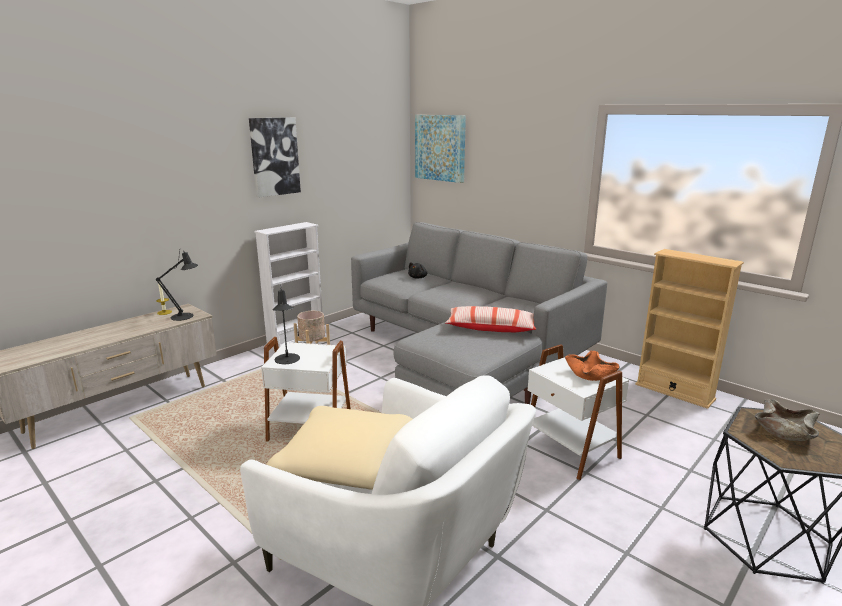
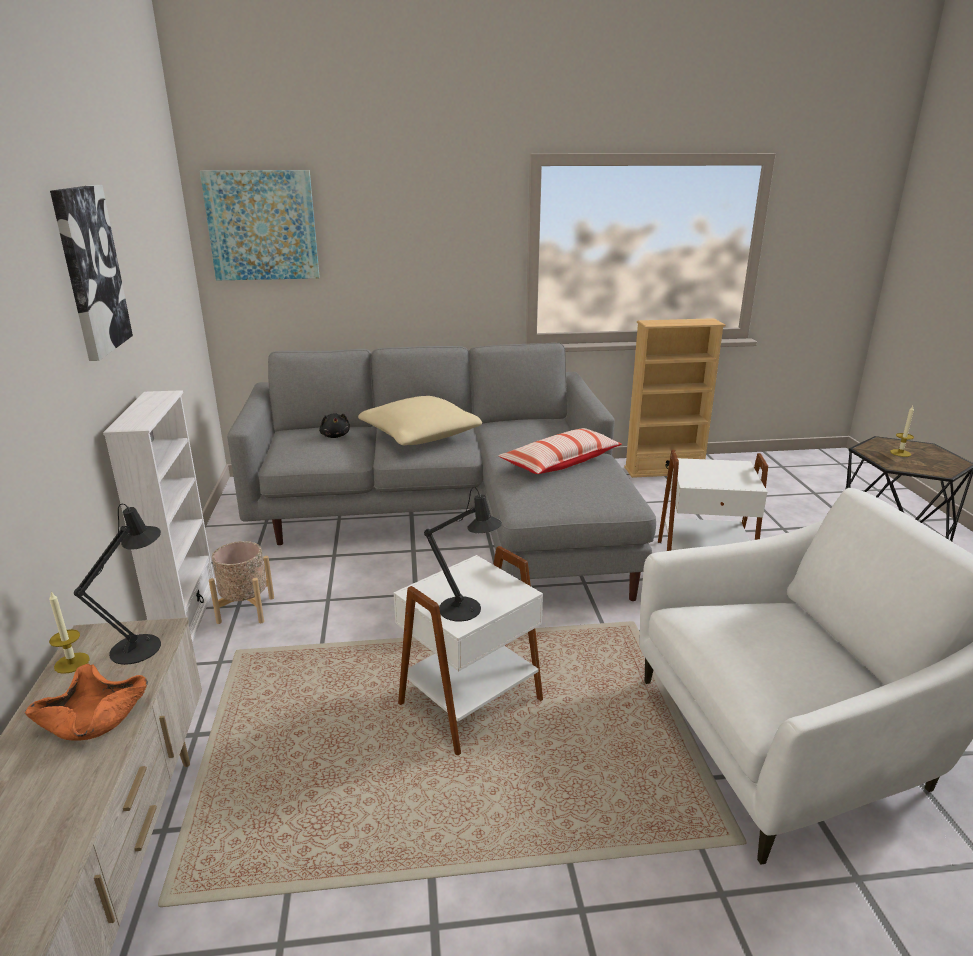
camera: 50 degrees left, 5 degrees up
(346, 462) = (777, 666): beige pillow -> beige pillow (420, 435)
(590, 374) = (723, 469): orange bowl -> orange bowl (94, 718)
(785, 431) = (900, 453): beige bowl -> candle

